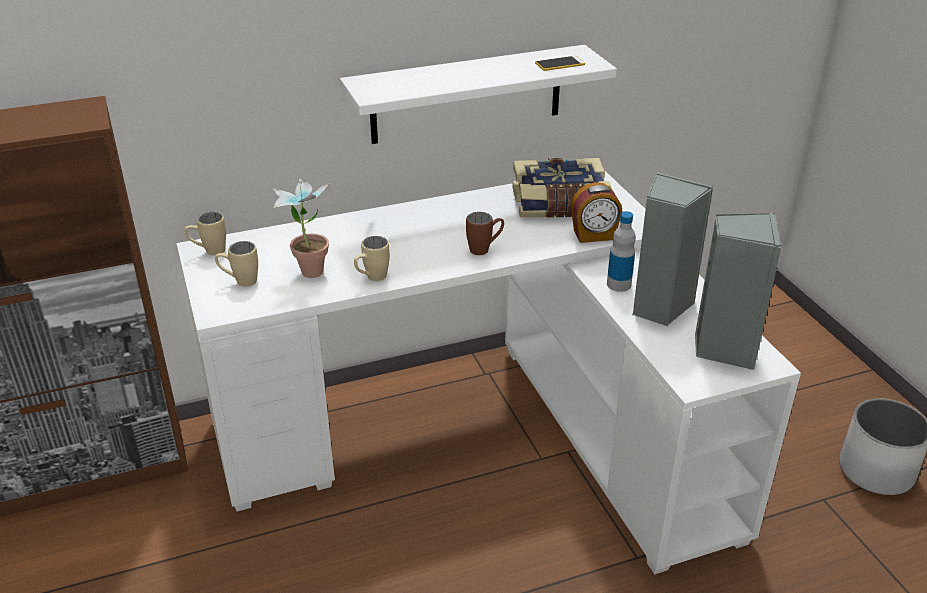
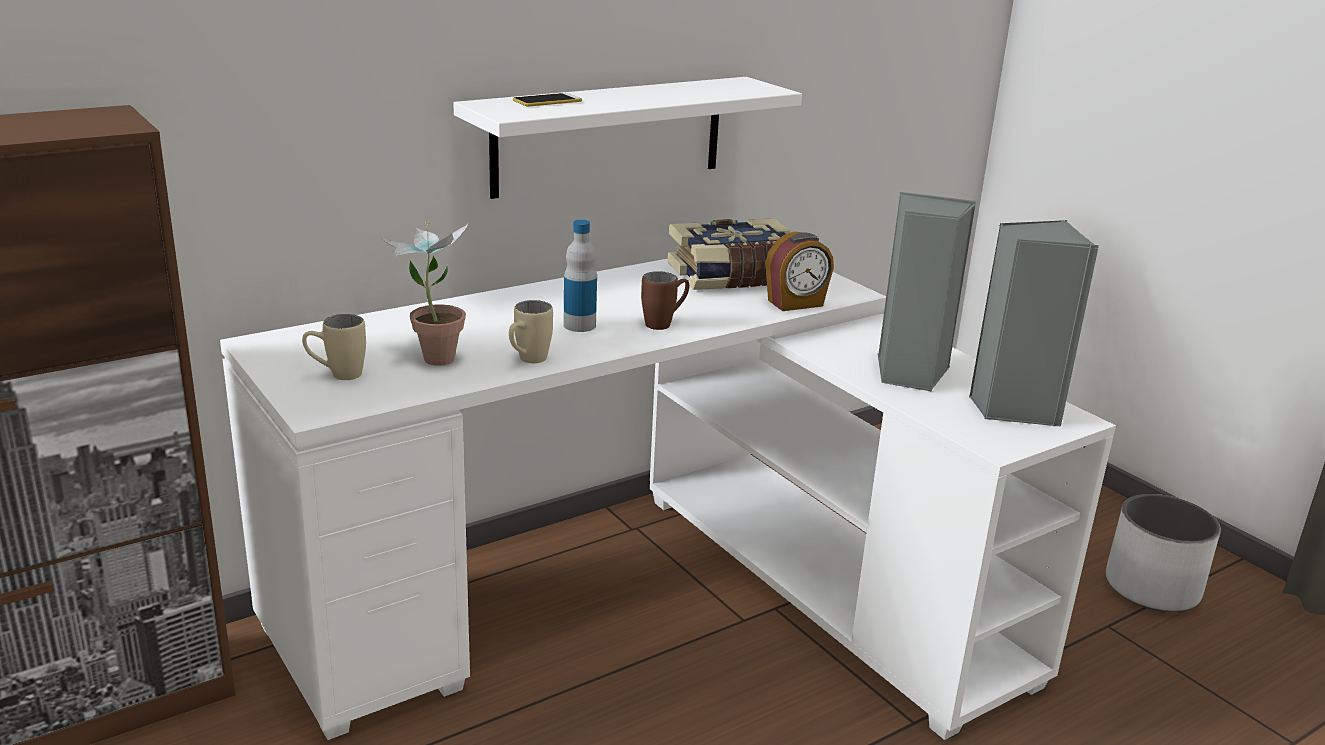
camera: 15 degrees left, 10 degrees down
(209, 251) = (275, 346): beige mug -> none
(560, 64) = (731, 90): phone -> phone (547, 101)
(619, 284) = (847, 354): bottle -> bottle (579, 325)

